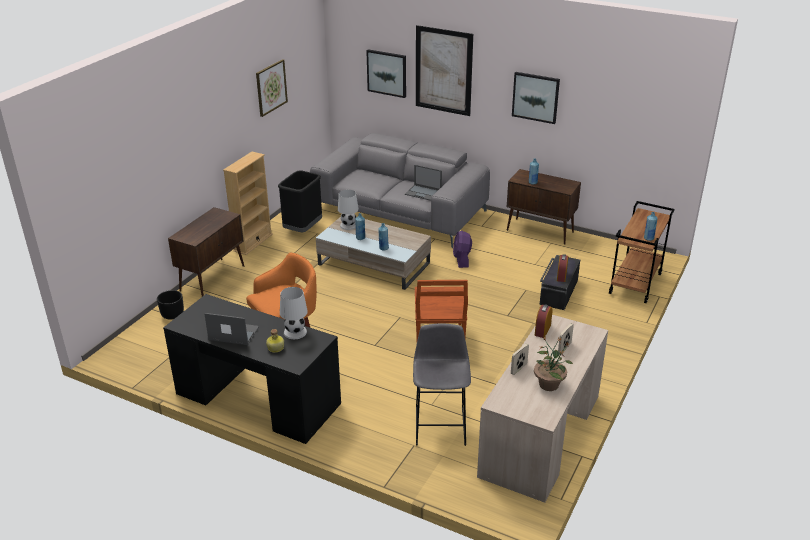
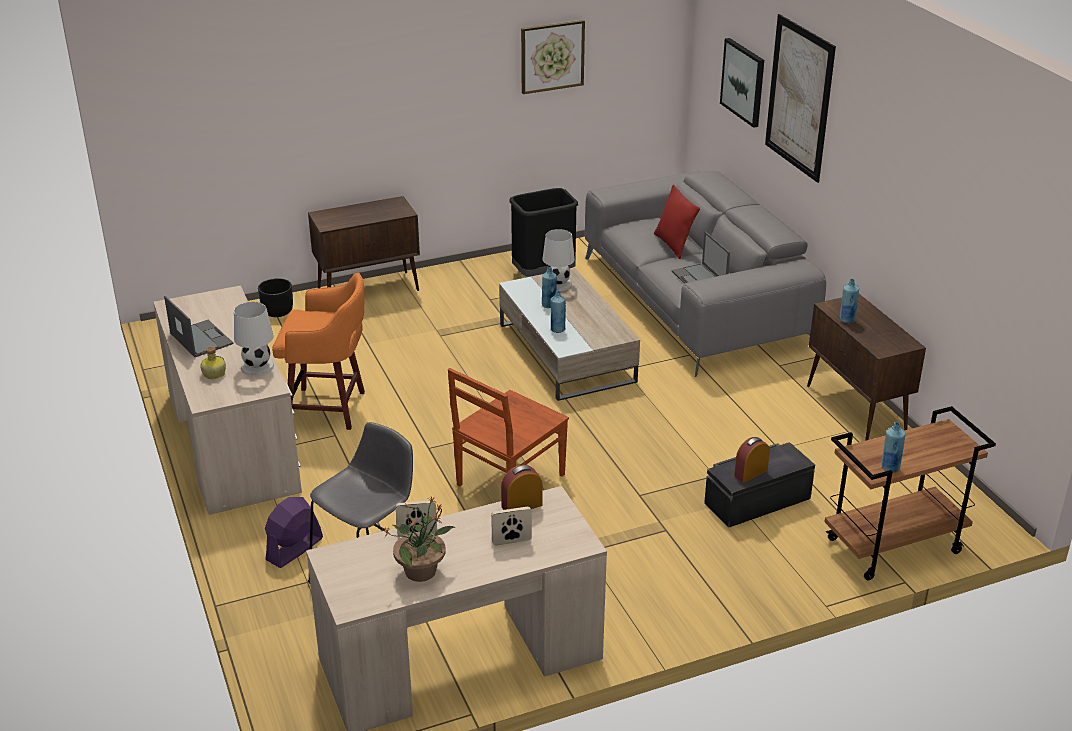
camera: 40 degrees right, 0 degrees up
(253, 242) = (465, 267): beige bookcase -> none
(258, 398) = (233, 441): black desk -> beige desk
(385, 181) = (673, 245): none -> red pillow
(462, 259) = (685, 397): purple fan -> purple fan (294, 549)
(535, 97) = (892, 178): picture -> none

